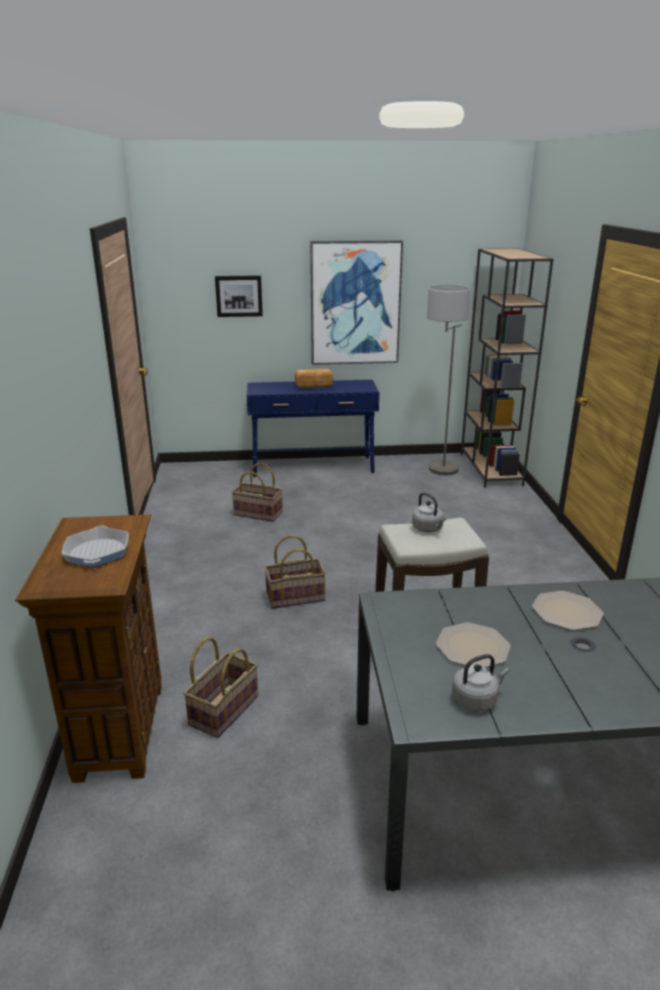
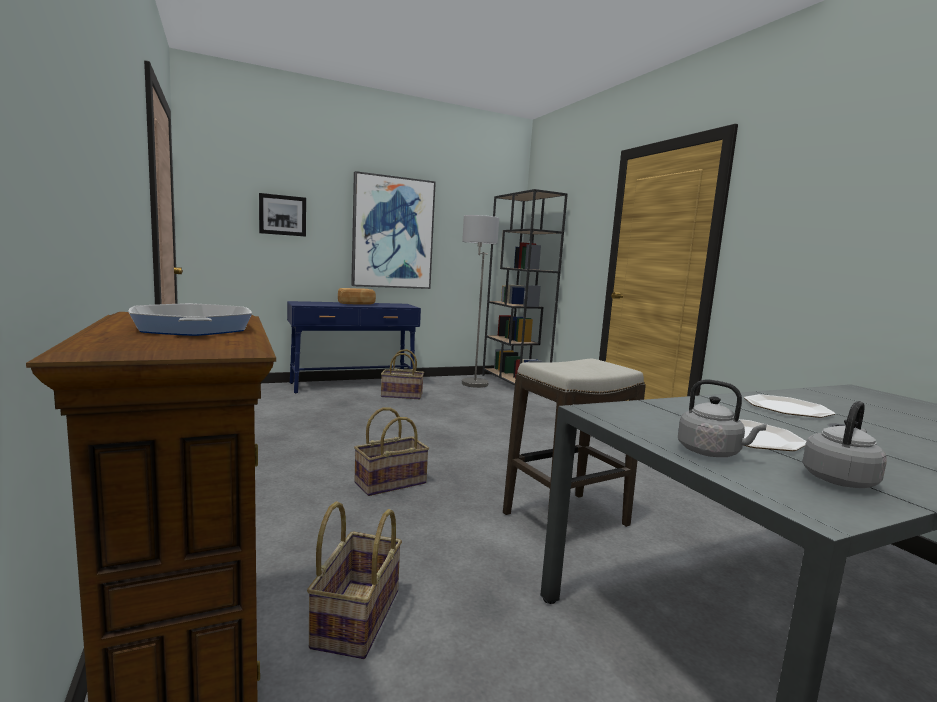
camera: 20 degrees left, 15 degrees down
(257, 514) = (311, 419): basket -> basket (401, 395)
(428, 529) = (572, 364): grey kettle -> grey kettle (711, 453)

